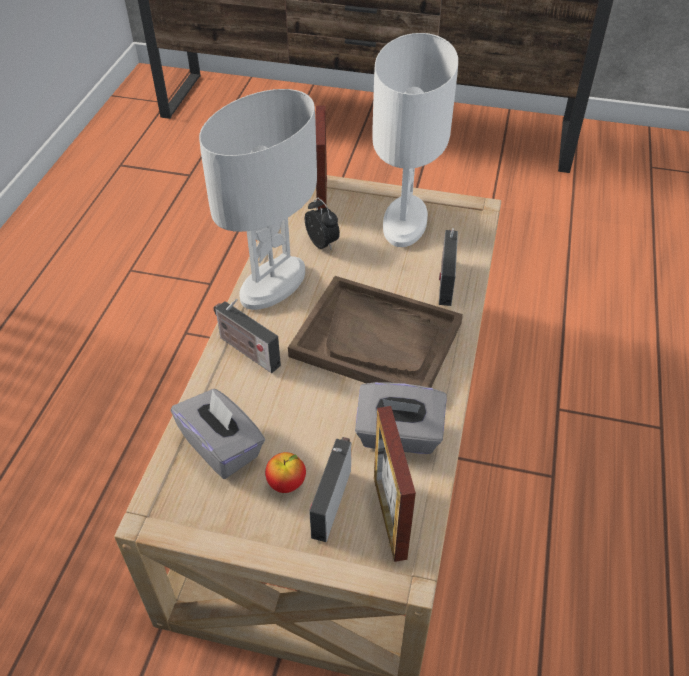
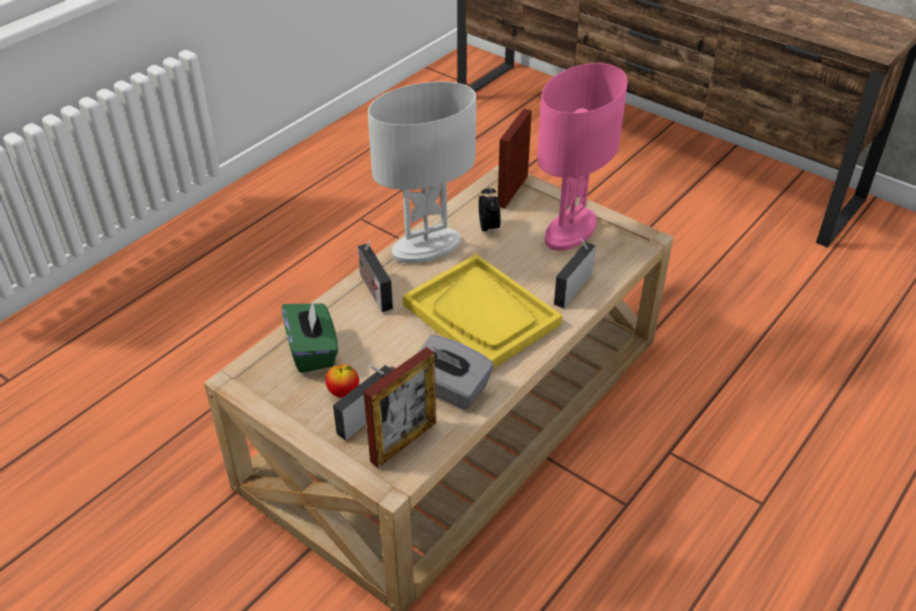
camera: 25 degrees right, 5 degrees down
(222, 447) = (313, 351): grey tissue box -> green tissue box
(377, 340) = (481, 314): brown tray -> yellow tray
(389, 517) = (403, 442): picture frame -> picture frame turned 150 degrees counterclockwise
(405, 223) = (571, 231): white table lamp -> pink table lamp

